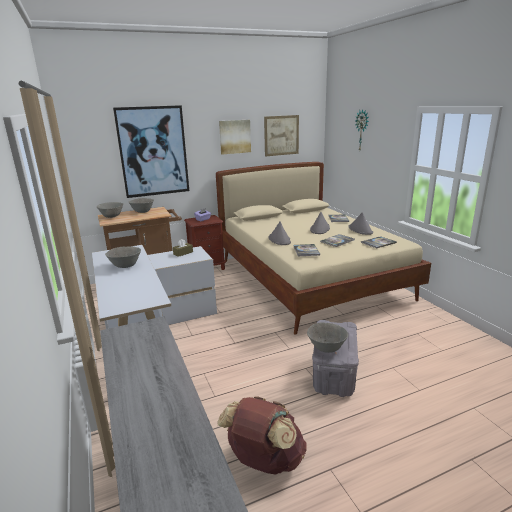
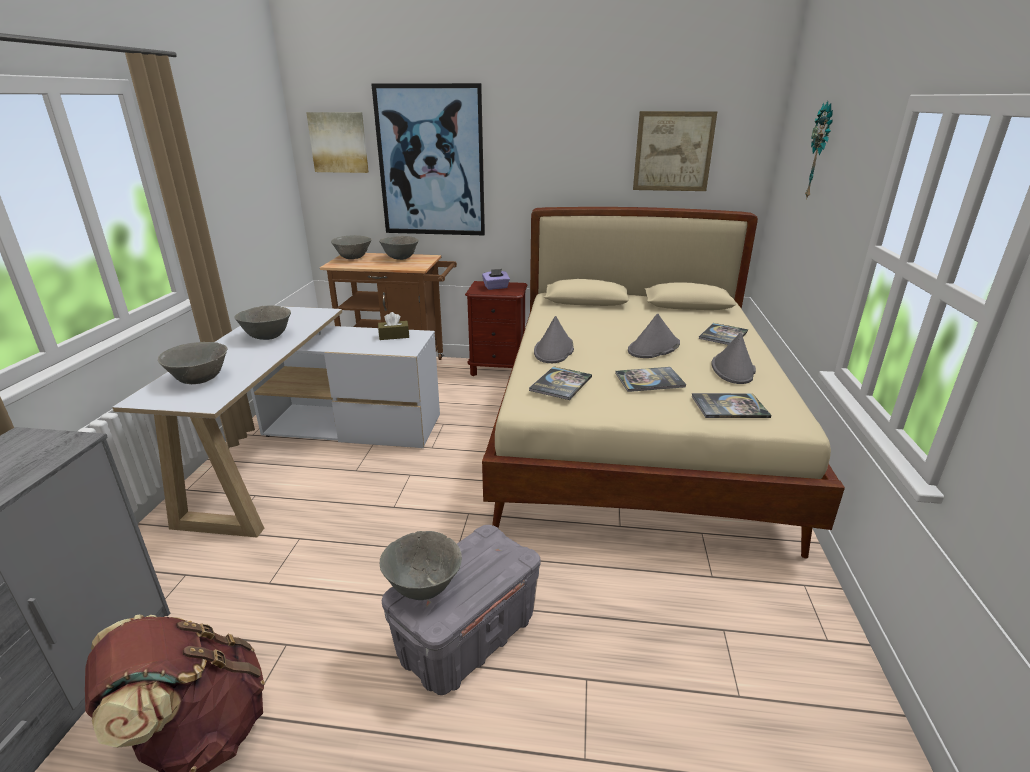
camera: 30 degrees right, 5 degrees up
(128, 293) = (200, 380): none -> grey bowl
(235, 136) = (576, 147): picture -> picture (339, 142)

